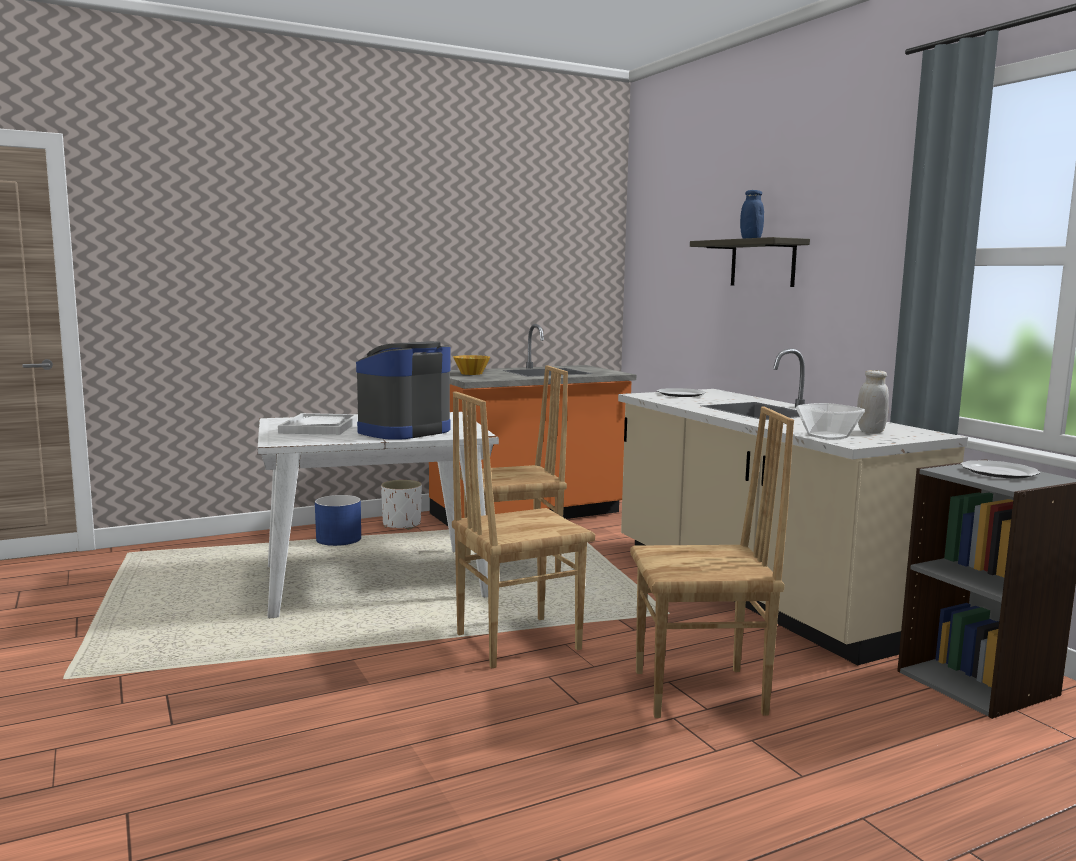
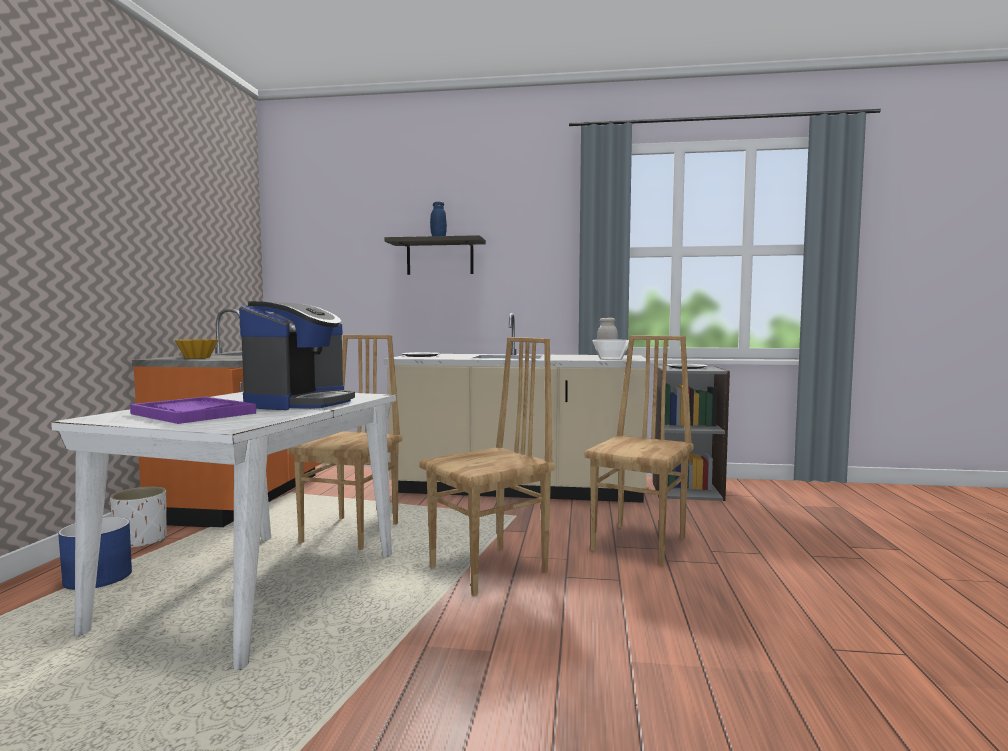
camera: 55 degrees left, 5 degrees down
(319, 427) = (193, 413): white tray -> purple tray
(403, 431) = (299, 403): coffee machine -> coffee machine turned 150 degrees counterclockwise
(516, 641) = (490, 570): brown chair -> brown chair turned 135 degrees counterclockwise

